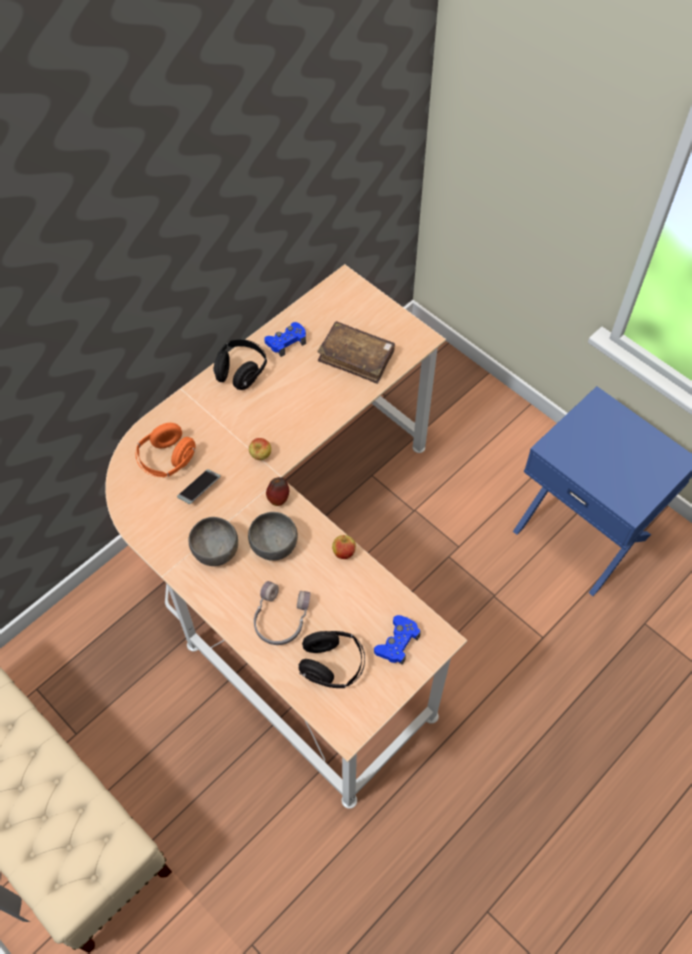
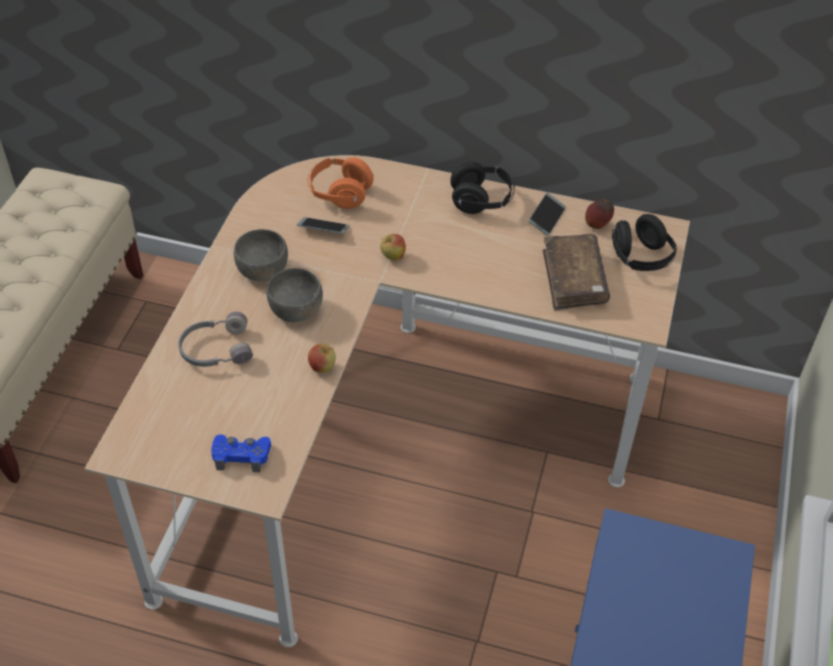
camera: 60 degrees right, 10 degrees down
(278, 498) = (352, 291): apple -> apple (597, 225)
(286, 342) = (546, 218): blue game controller -> phone
(332, 665) = (185, 412): black headphones -> black headphones (640, 258)

